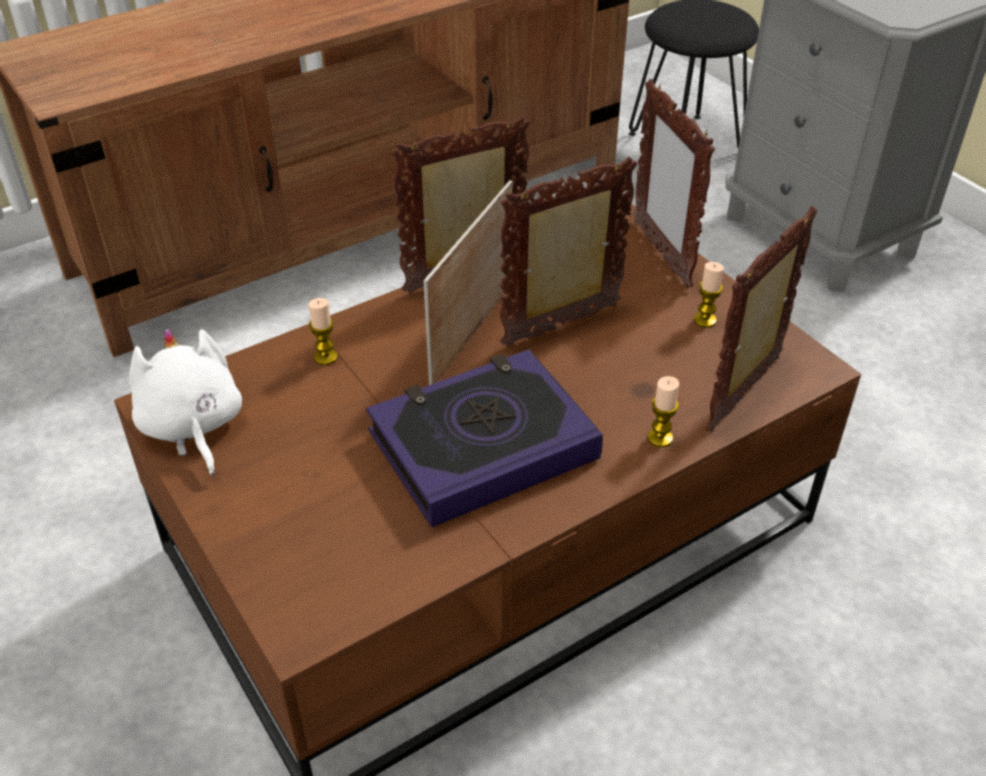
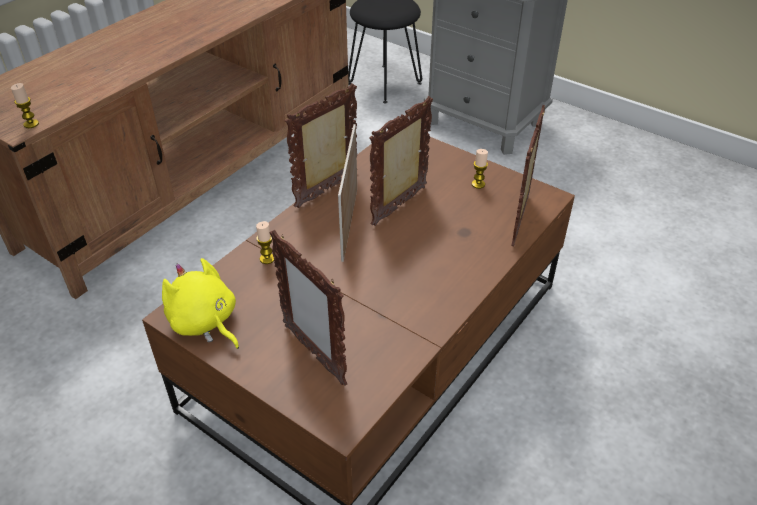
camera: 20 degrees left, 0 degrees up
(192, 427) = (205, 323): white plush toy -> yellow plush toy
(482, 445) = (390, 287): book -> none
(660, 438) = (488, 257): candle -> candle (31, 124)
(661, 253) = (434, 151): picture frame -> picture frame (314, 353)

